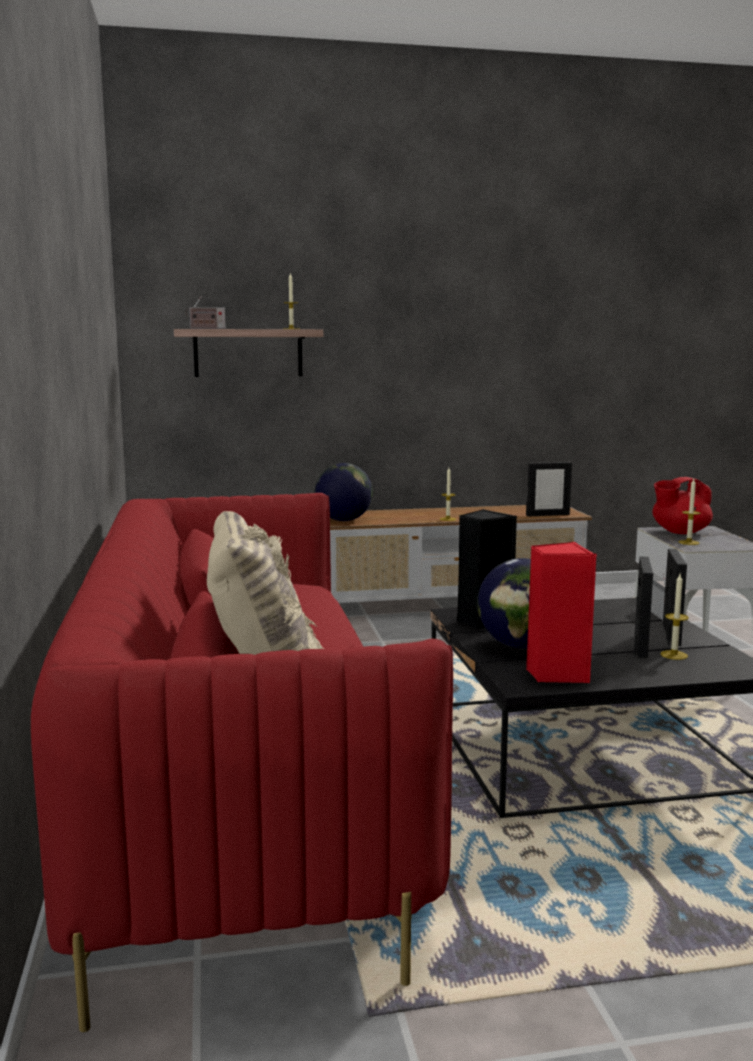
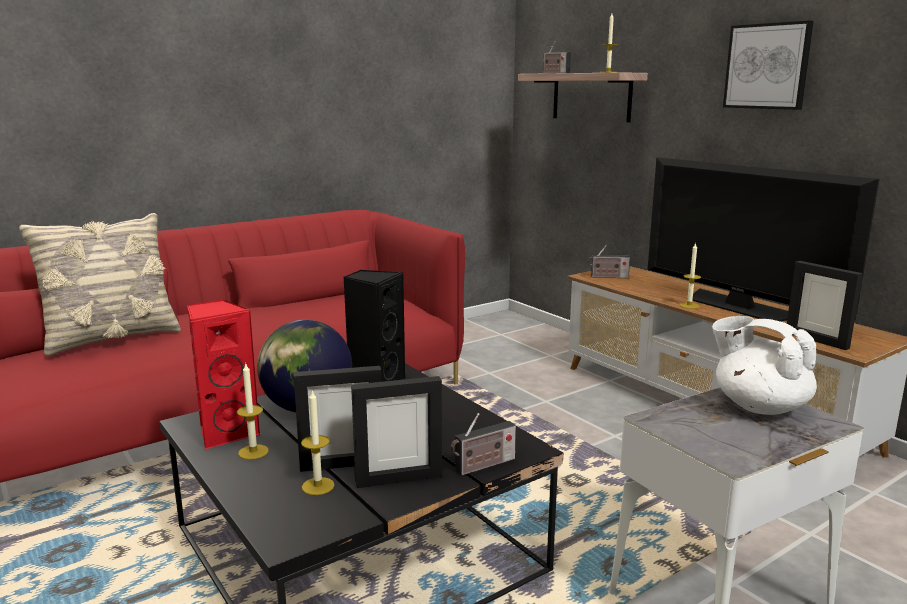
camera: 65 degrees right, 5 degrees up
(344, 520) = (607, 277): globe -> radio
(435, 326) = (767, 66): none -> picture
(464, 512) = (739, 306): none -> television
(679, 532) = (758, 406): red teapot -> white teapot
(689, 542) = (689, 416): candle -> candle (253, 452)

